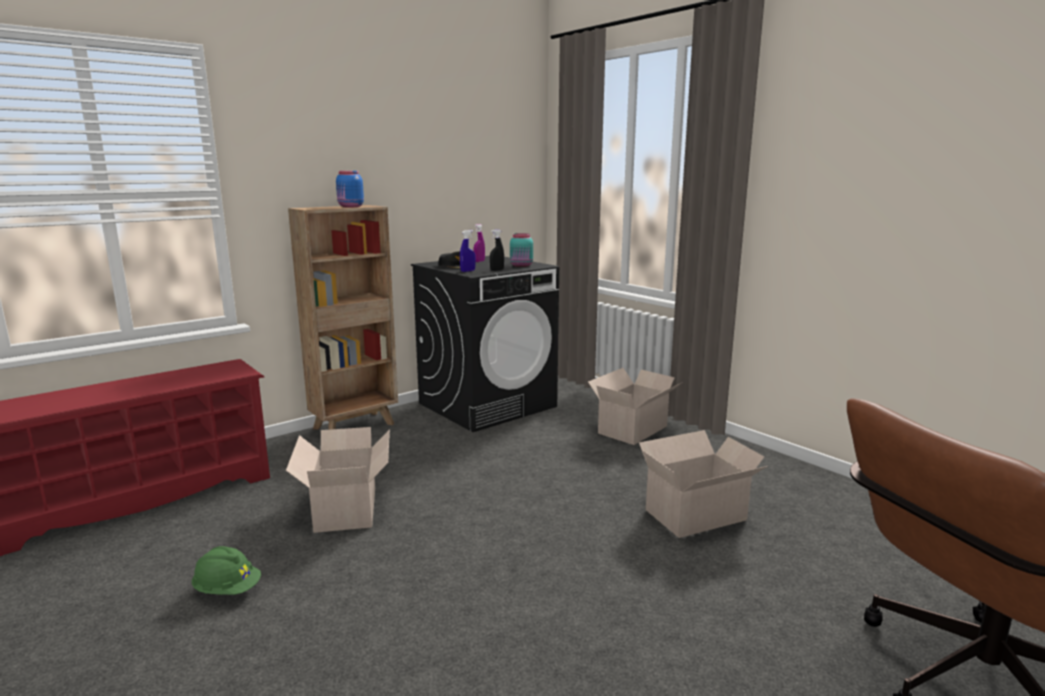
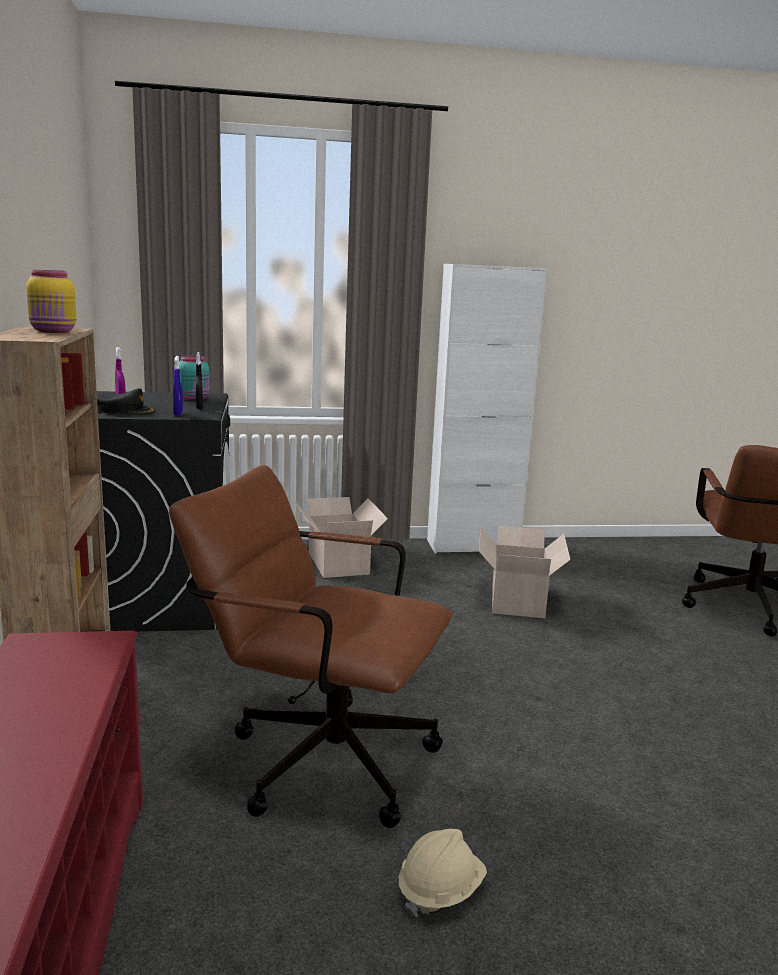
camera: 60 degrees left, 0 degrees up
(227, 590) = (440, 891): green hard hat -> beige hard hat
(347, 507) = (315, 756): cardboard box -> brown office chair
(350, 207) = (54, 331): blue jar -> yellow jar
(780, 465) = (473, 546): none -> white cabinet

